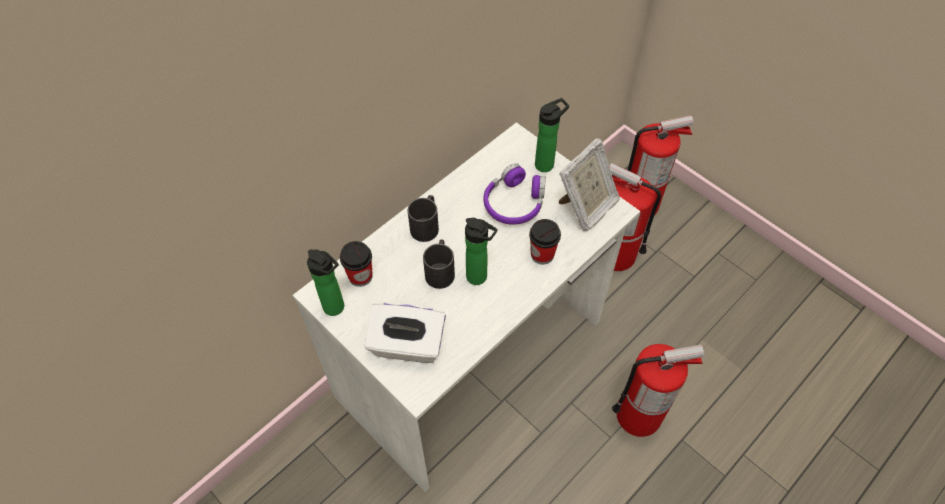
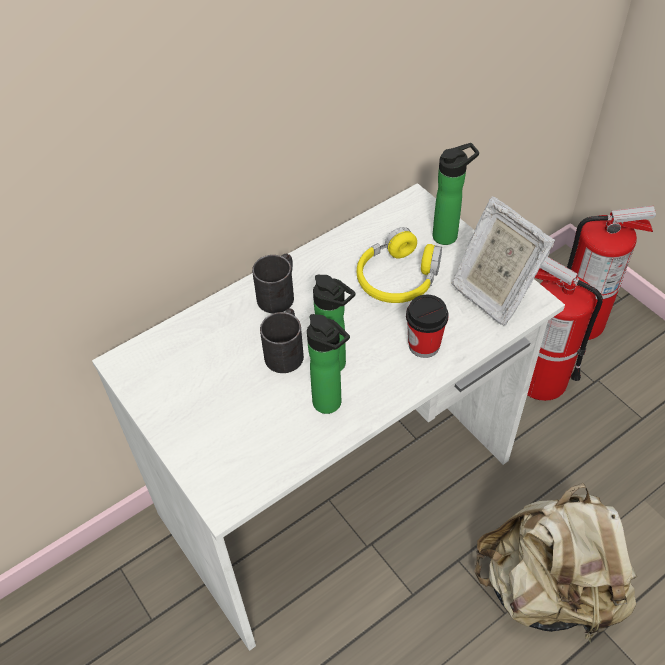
camera: 10 degrees right, 5 degrees down
(336, 308) = (142, 383): bottle -> bottle (330, 405)
(360, 276) = (182, 347): cup -> none
(407, 345) = (223, 440): white tissue box -> none
(514, 203) = (398, 278): purple headphones -> yellow headphones
(586, 207) = (492, 292): picture frame -> picture frame turned 90 degrees clockwise
(639, 415) = (547, 588): fire extinguisher -> beige backpack

